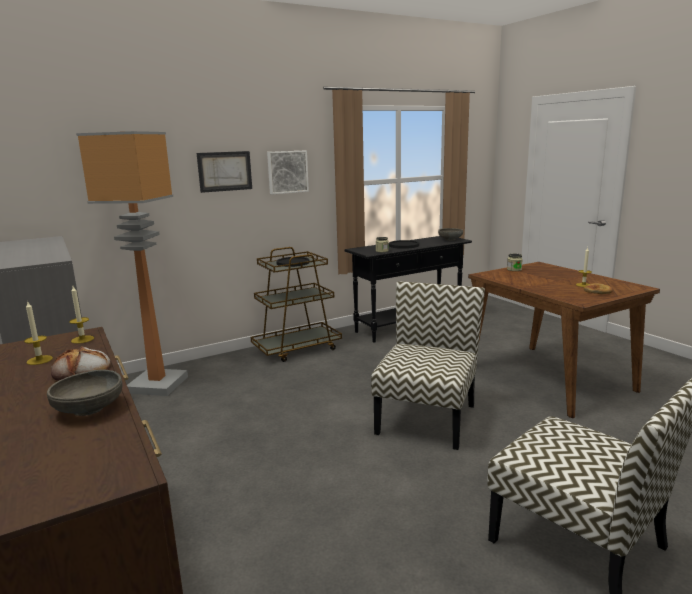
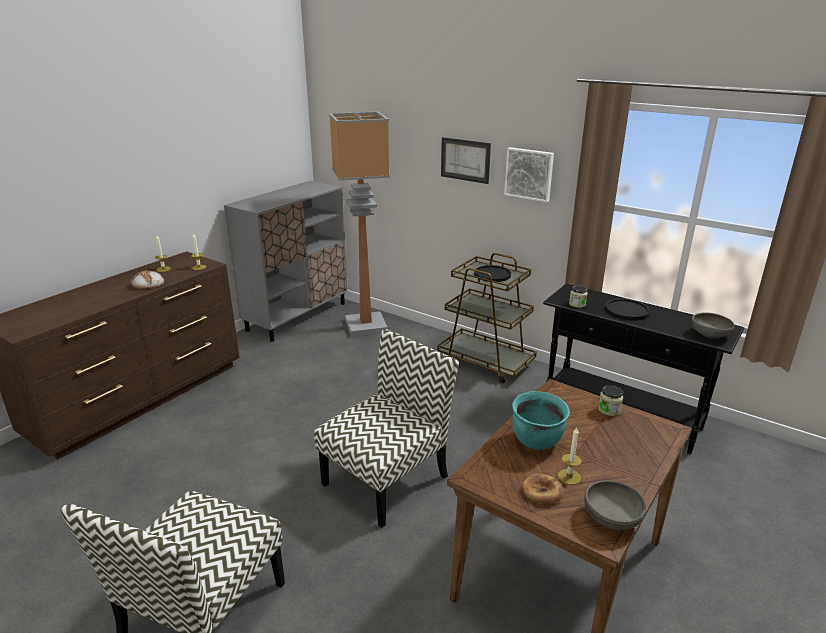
camera: 65 degrees right, 10 degrees up
(89, 409) = (94, 302): grey bowl -> grey bowl (612, 518)
(426, 418) = (386, 478): chair -> chair turned 45 degrees counterclockwise
(543, 285) = (537, 441): none -> turquoise cooking pot

